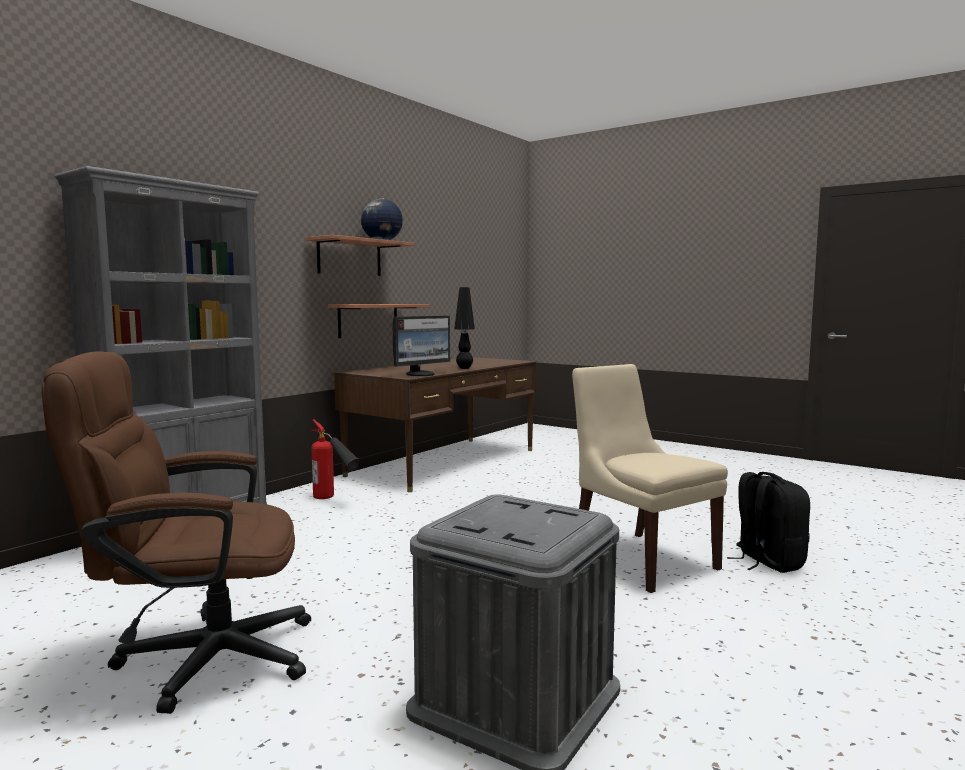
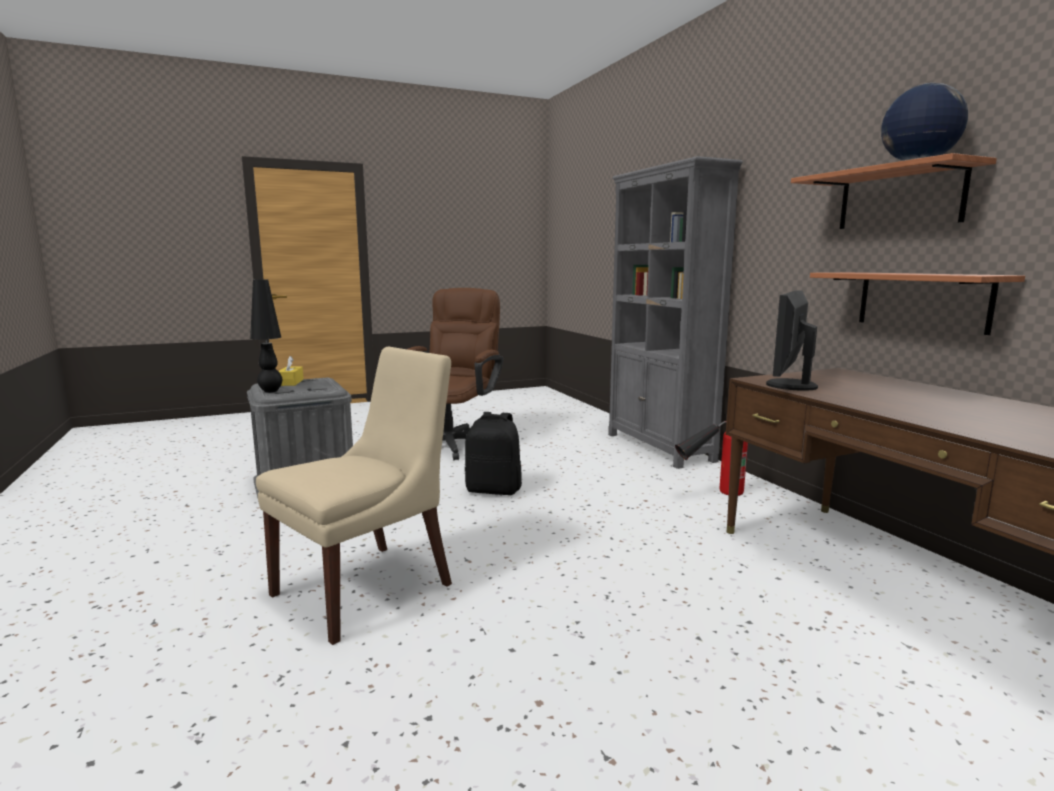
camera: 120 degrees right, 5 degrees up
(421, 374) = (789, 385): monitor -> monitor turned 45 degrees clockwise
(464, 368) = (899, 410): black table lamp -> black table lamp (270, 391)
(507, 530) = (291, 382): none -> yellow tissue box
(640, 559) = (368, 587): beige chair -> beige chair turned 45 degrees counterclockwise
(767, 562) = (223, 670): black backpack -> black backpack (494, 490)

